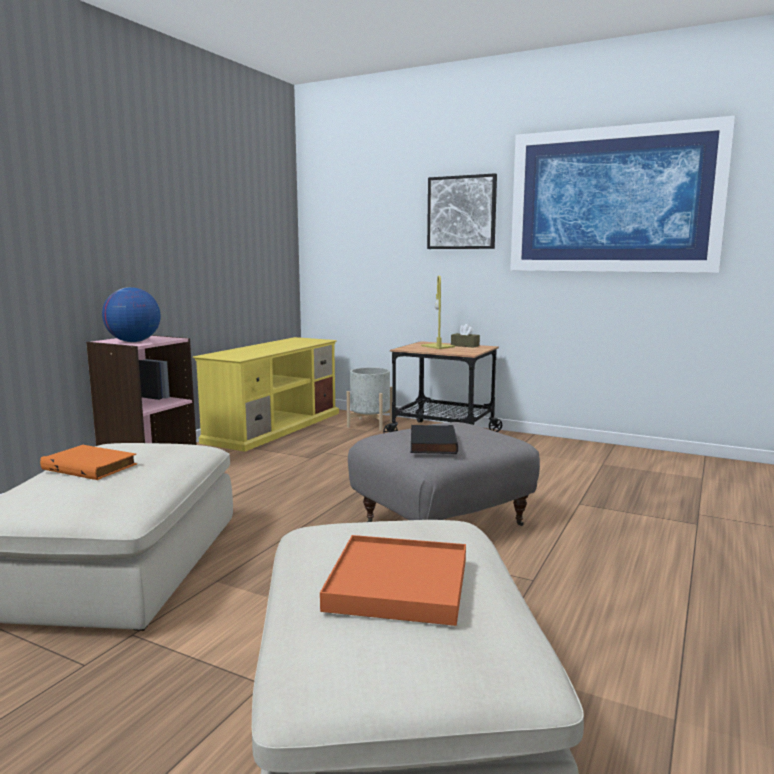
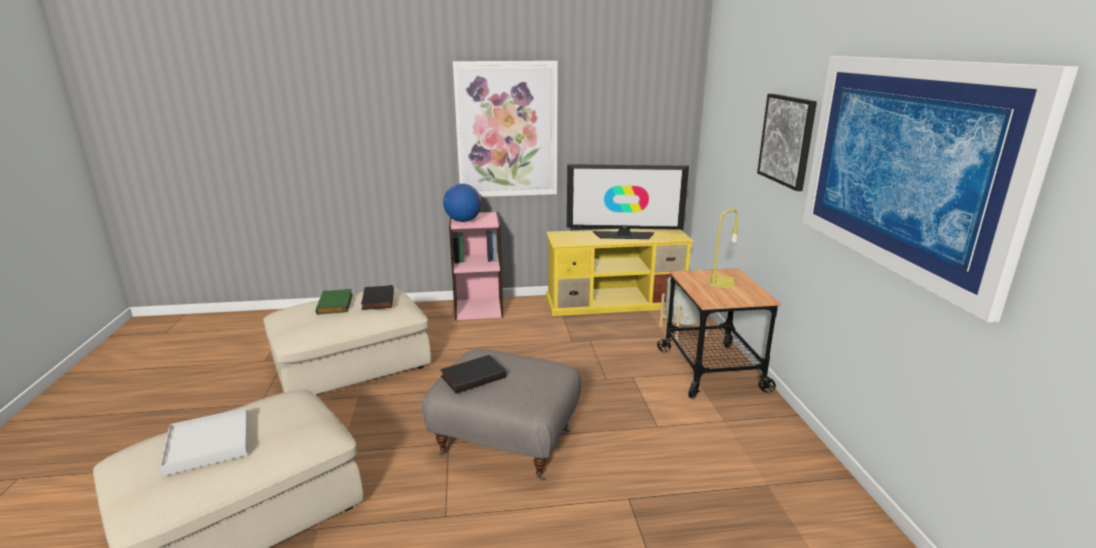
camera: 55 degrees right, 10 degrees up
(91, 466) = (336, 304): orange book -> green book
(139, 447) = (377, 300): none -> black book
(143, 223) = (507, 130): none -> picture
(275, 346) = (624, 235): none -> television
(398, 584) = (209, 444): orange tray -> white tray
(465, 345) = (750, 290): brown tissue box -> none

